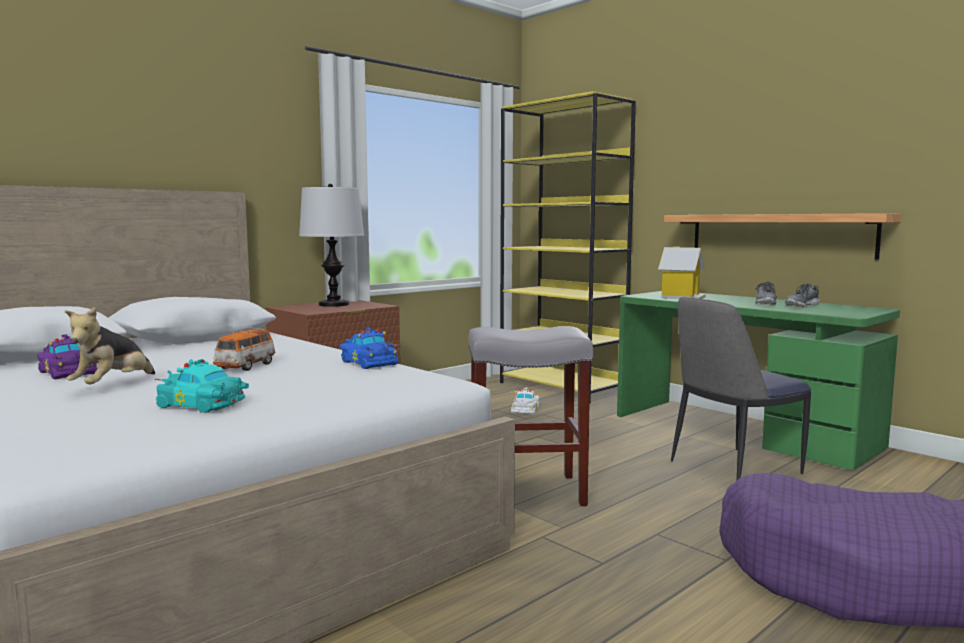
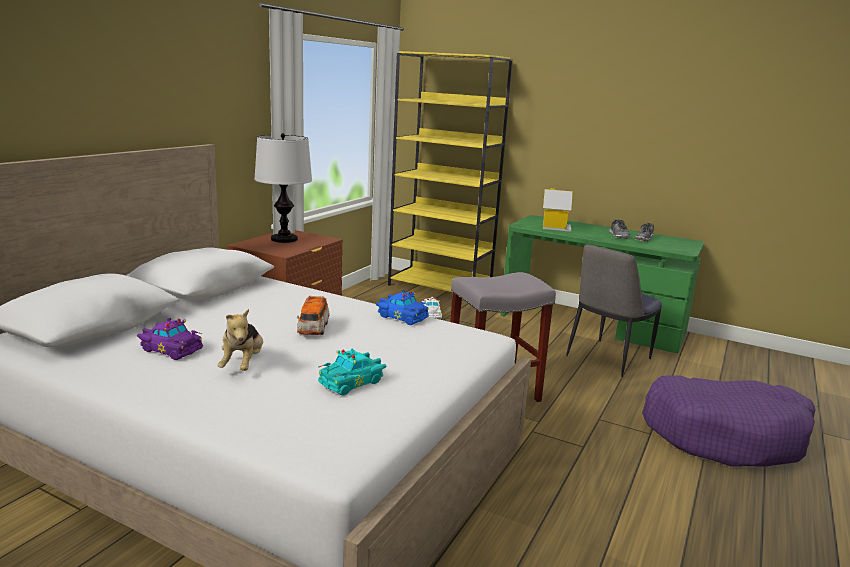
camera: 20 degrees left, 10 degrees up
(202, 405) = (353, 382): turquoise toy car -> turquoise toy car turned 45 degrees counterclockwise
(779, 235) = (622, 181): shelf -> none

